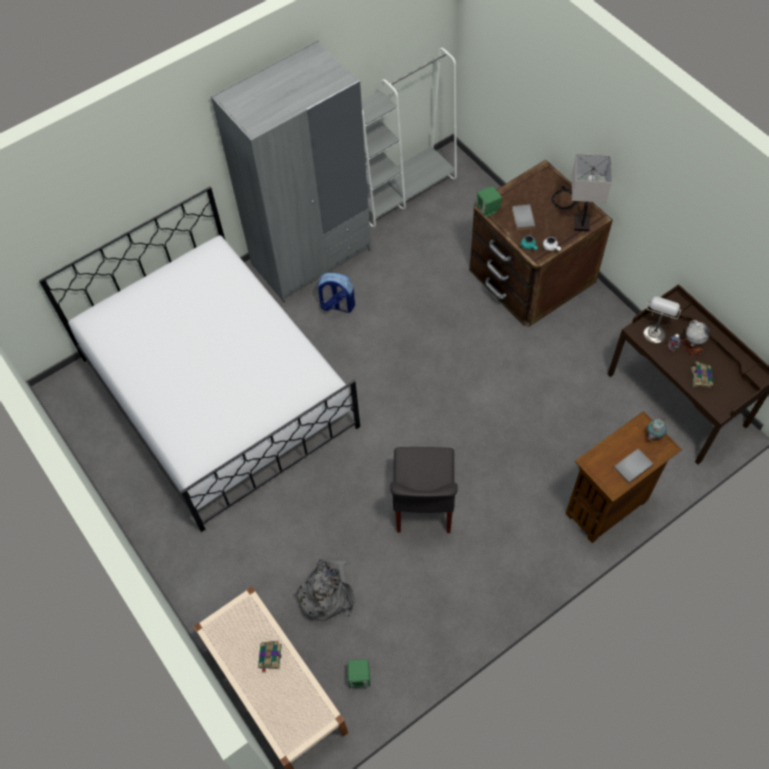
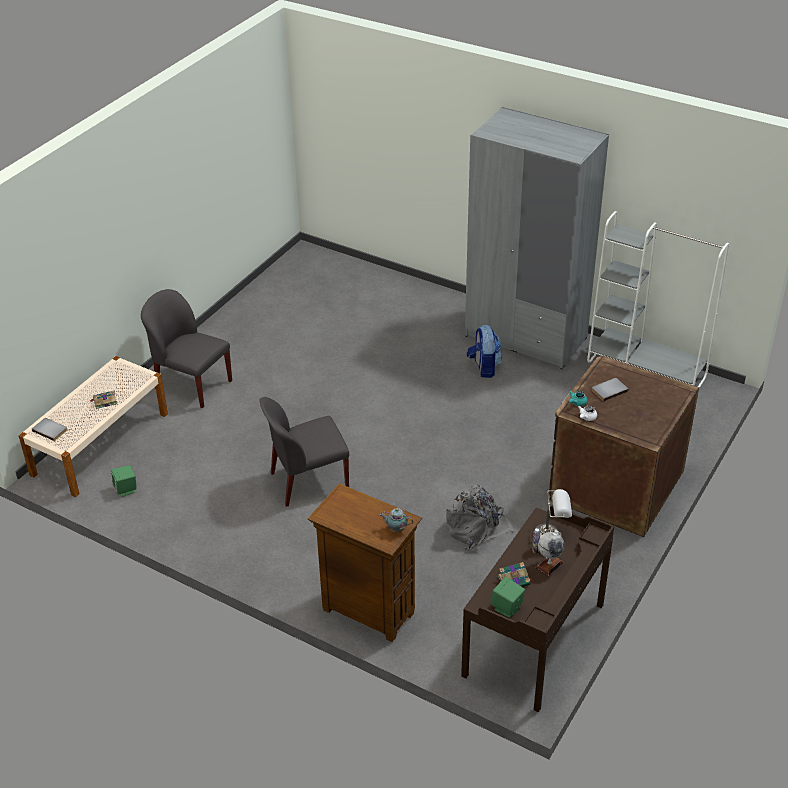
camera: 65 degrees right, 20 degrees down
(218, 392) = (351, 329): white bed -> none
(223, 567) = (192, 384): none -> grey chair
(326, 593) = (193, 448): grey backpack -> grey backpack (476, 529)
(488, 209) = (601, 365): green speaker -> green speaker (507, 608)
(575, 212) = (645, 423): table lamp -> none
(632, 466) = (352, 521): grey book -> grey book (50, 430)

